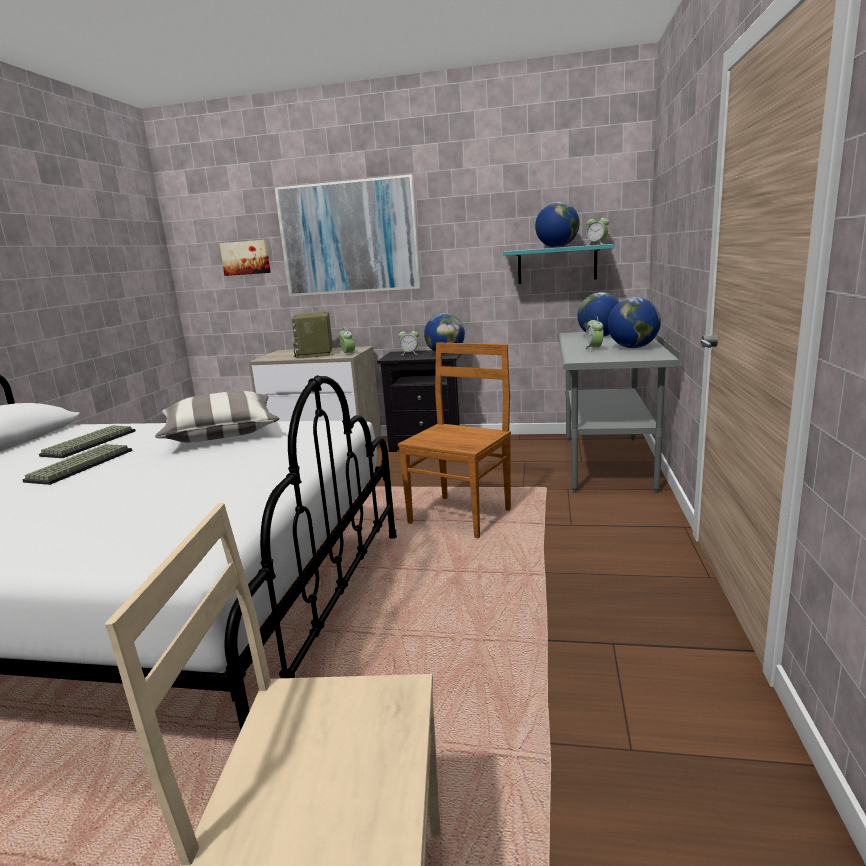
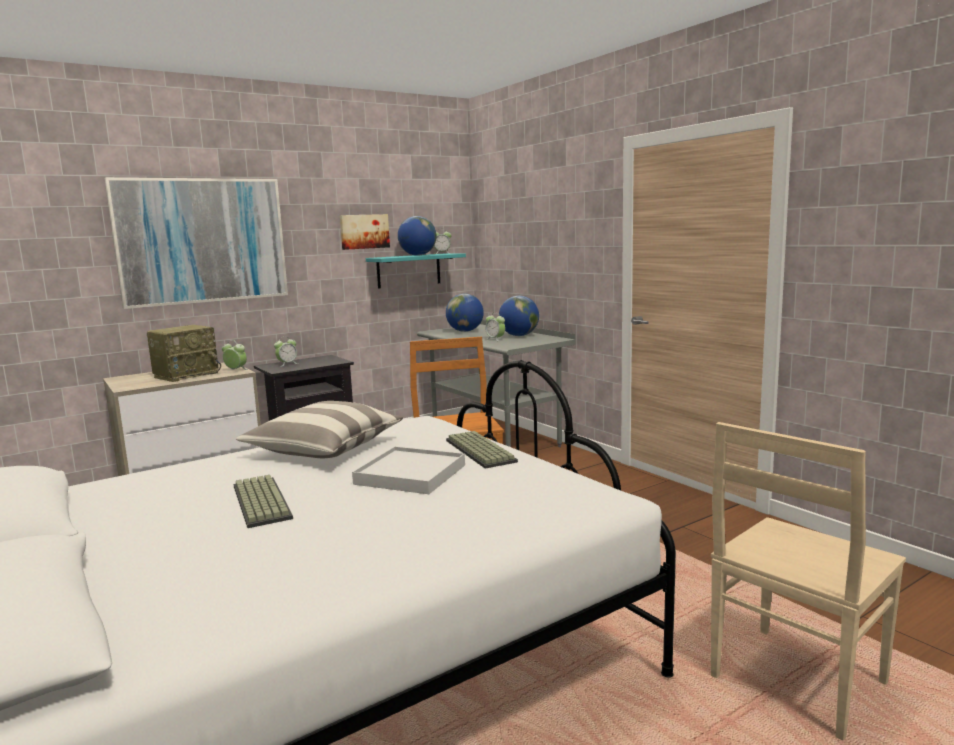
camera: 45 degrees left, 5 degrees down
(89, 442) = (179, 490): keyboard -> keyboard (478, 451)
(185, 474) = (410, 475): none -> white tray
(246, 258) = (51, 261): picture -> picture (364, 231)
(315, 354) = (187, 375): radio -> radio turned 90 degrees counterclockwise
(445, 354) = (329, 360): globe -> none

